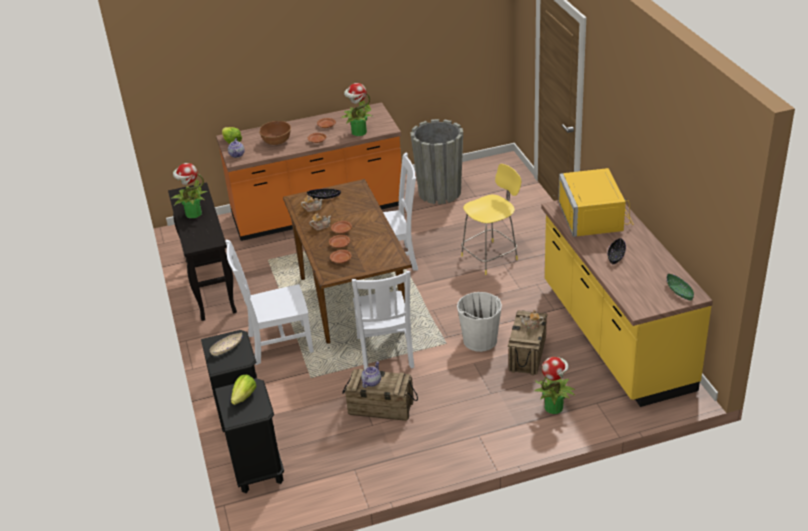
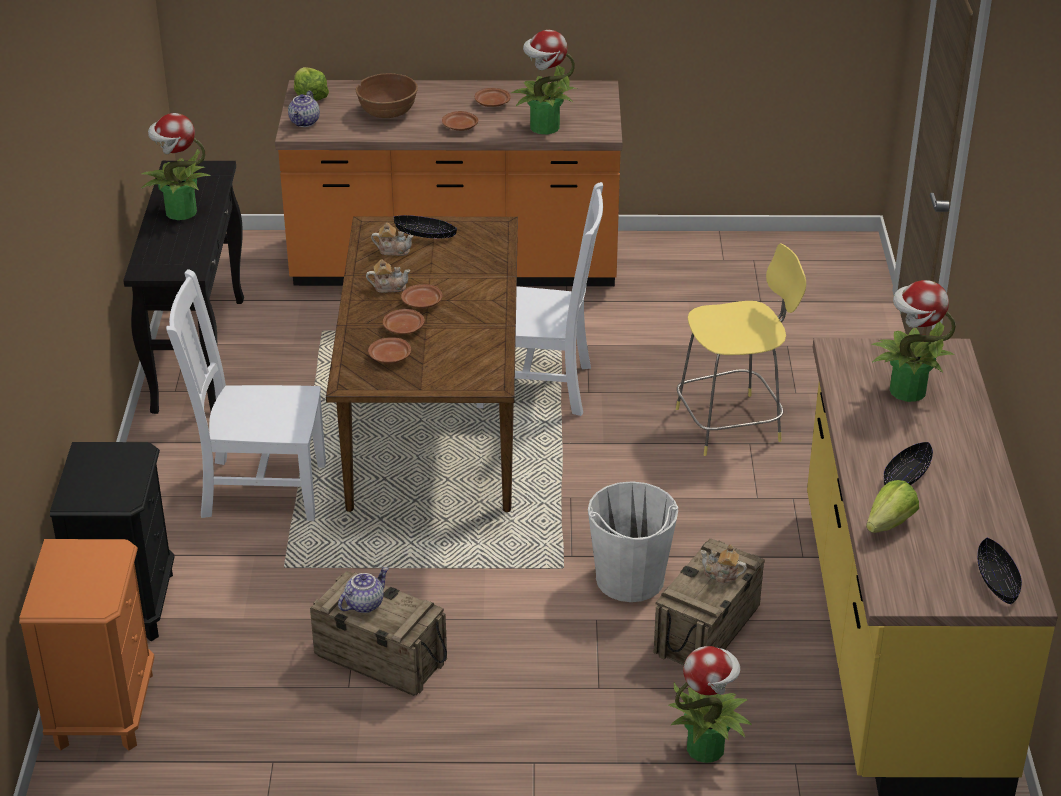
camera: 15 degrees right, 0 degrees up
(227, 348) = (107, 470): beige bowl -> none
(244, 397) = (85, 568): lettuce -> lettuce (889, 524)
(257, 468) = (103, 709): black nightstand -> orange nightstand
(385, 354) = (440, 558): white chair -> none
(439, 192) = (697, 279): grey planter -> none
(595, 218) = (906, 391): yellow microwave -> potted plant
(679, 291) = (997, 581): green bowl -> black bowl

